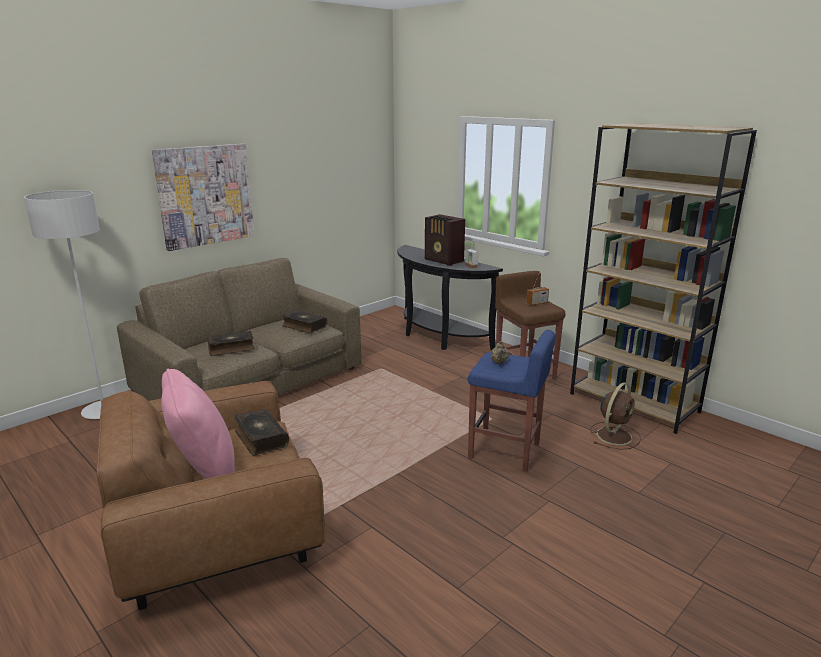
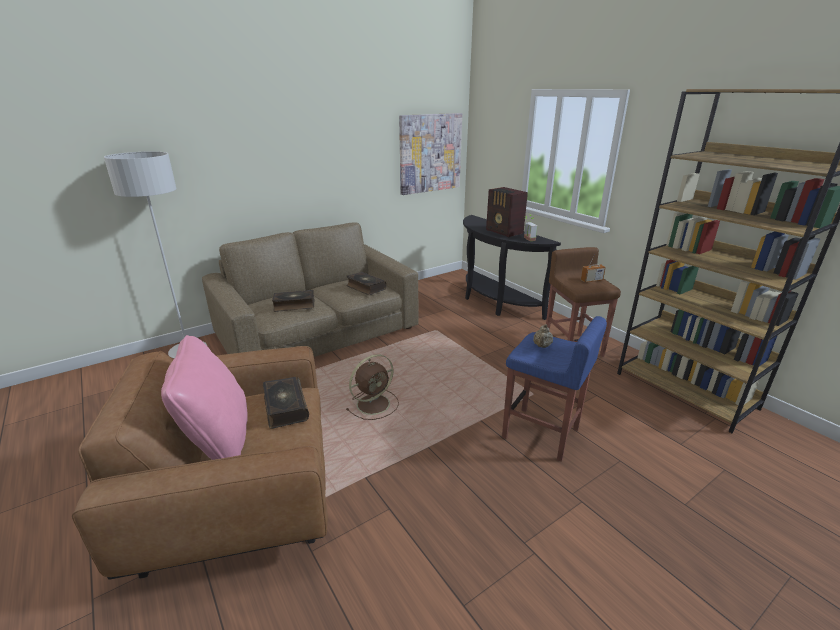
camera: 10 degrees right, 5 degrees up
(205, 195) = (283, 161): picture -> picture (430, 153)
(614, 435) = (661, 427): brown fan -> brown fan (374, 403)

